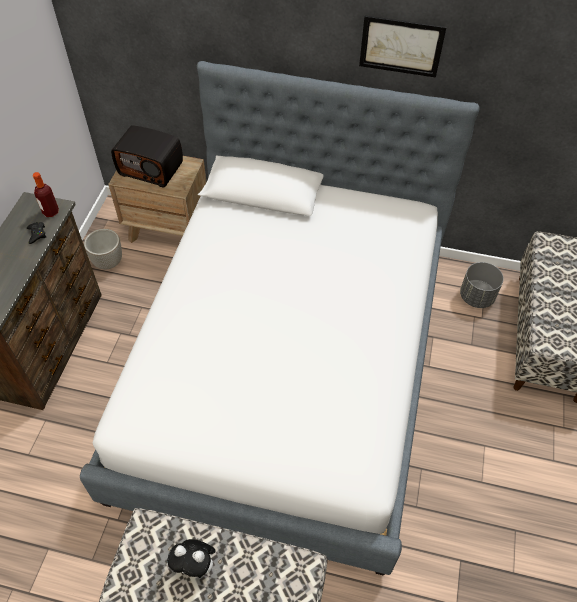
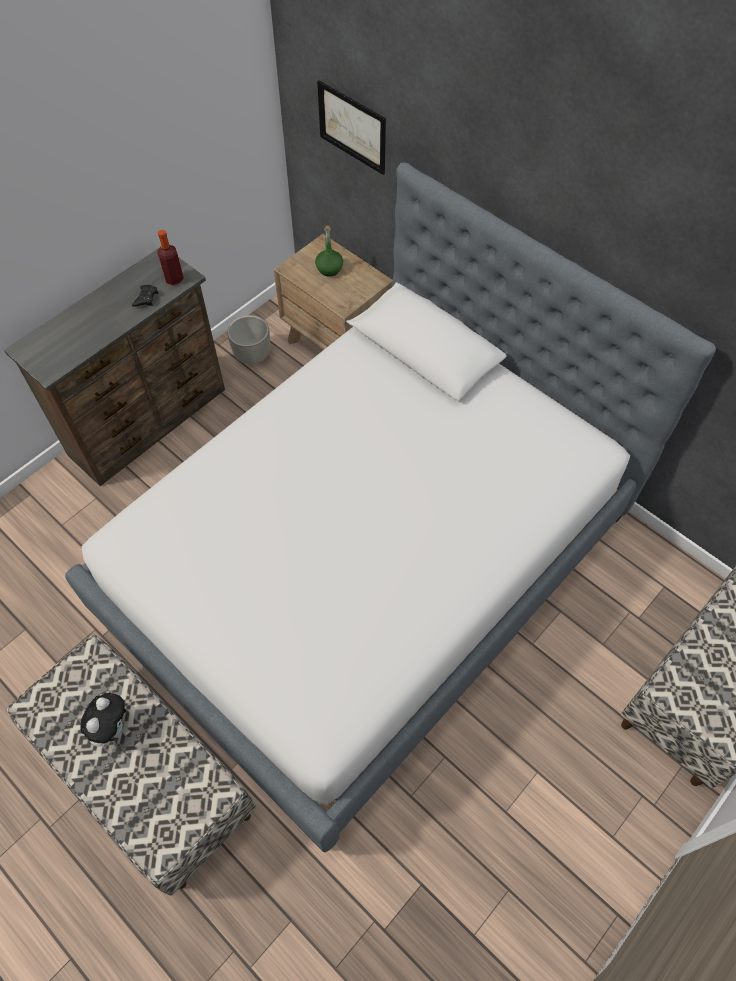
camera: 30 degrees right, 5 degrees up
(151, 168) = (329, 269): radio -> green bottle
(196, 566) = (112, 727): plush toy -> plush toy turned 120 degrees counterclockwise
(401, 46) = (638, 232): picture -> picture (352, 127)
(476, 297) = (649, 589): grey planter -> none

